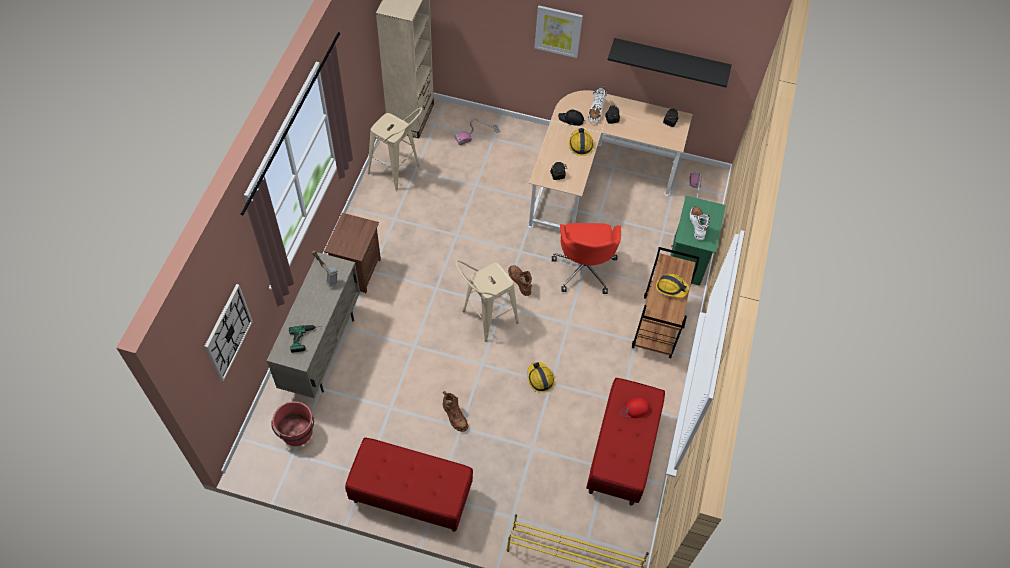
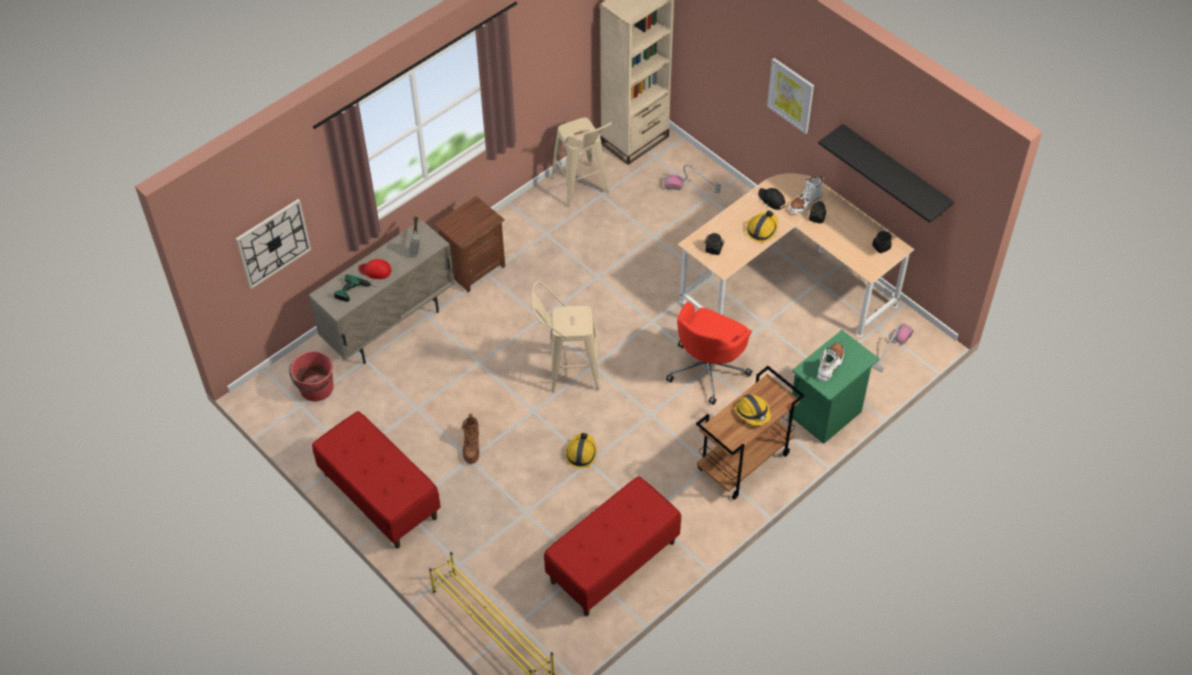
camera: 35 degrees right, 5 degrees down
(520, 282) = (629, 351): brown boot -> none
(634, 409) = (634, 514): red cap -> red cap (375, 270)

